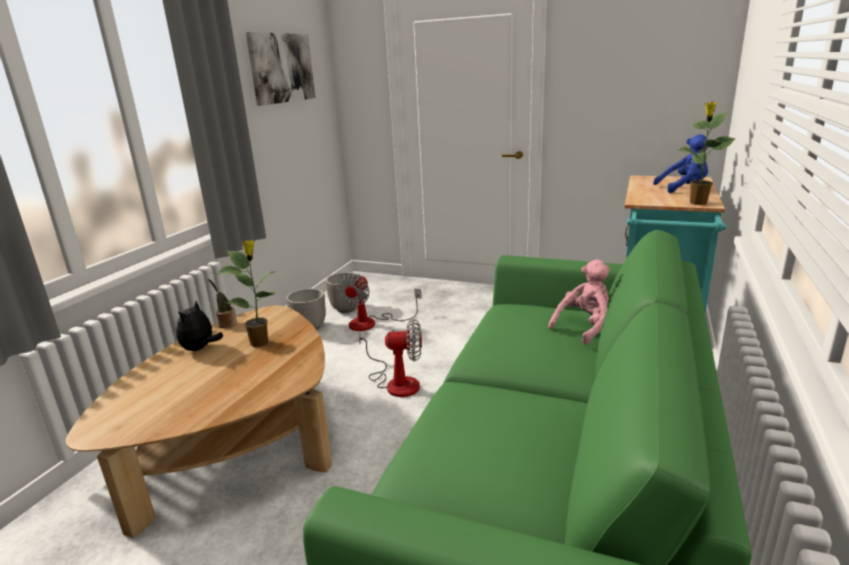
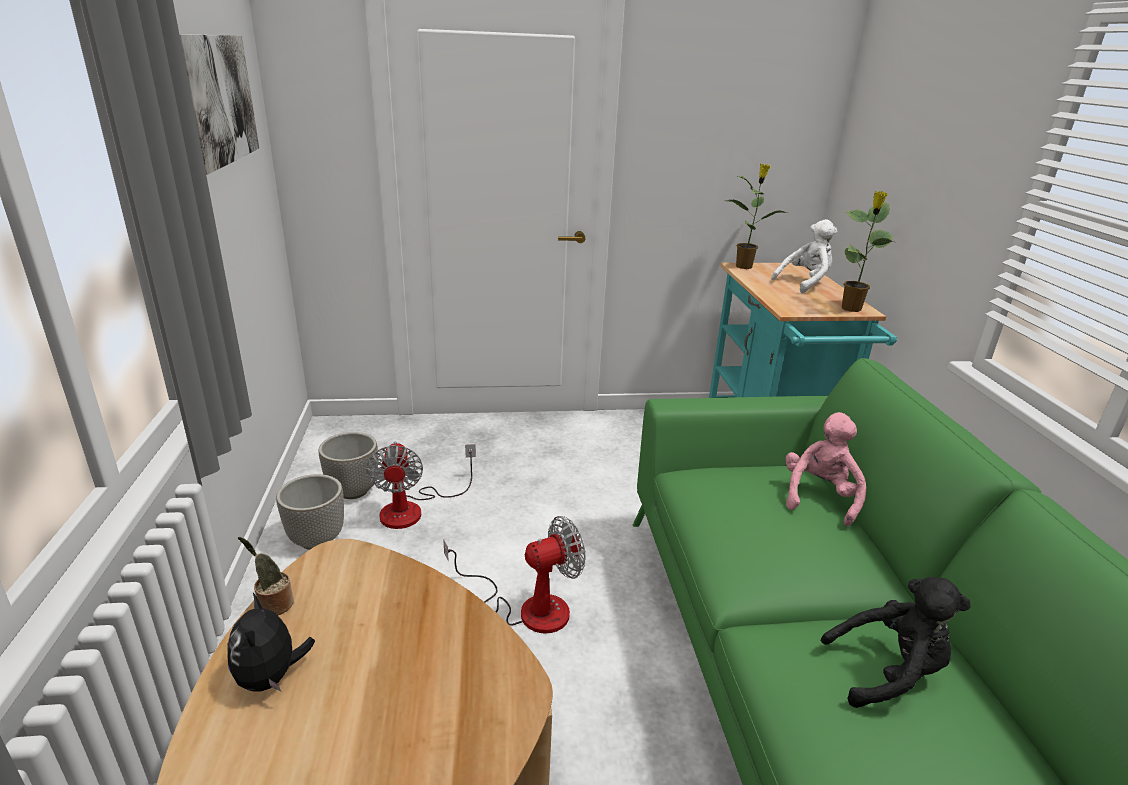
camera: 30 degrees left, 5 degrees up
(261, 343) = (379, 631): potted plant -> potted plant (744, 266)
(513, 415) = (888, 672): none -> black plush toy
(683, 188) = (805, 283): blue plush toy -> white plush toy

